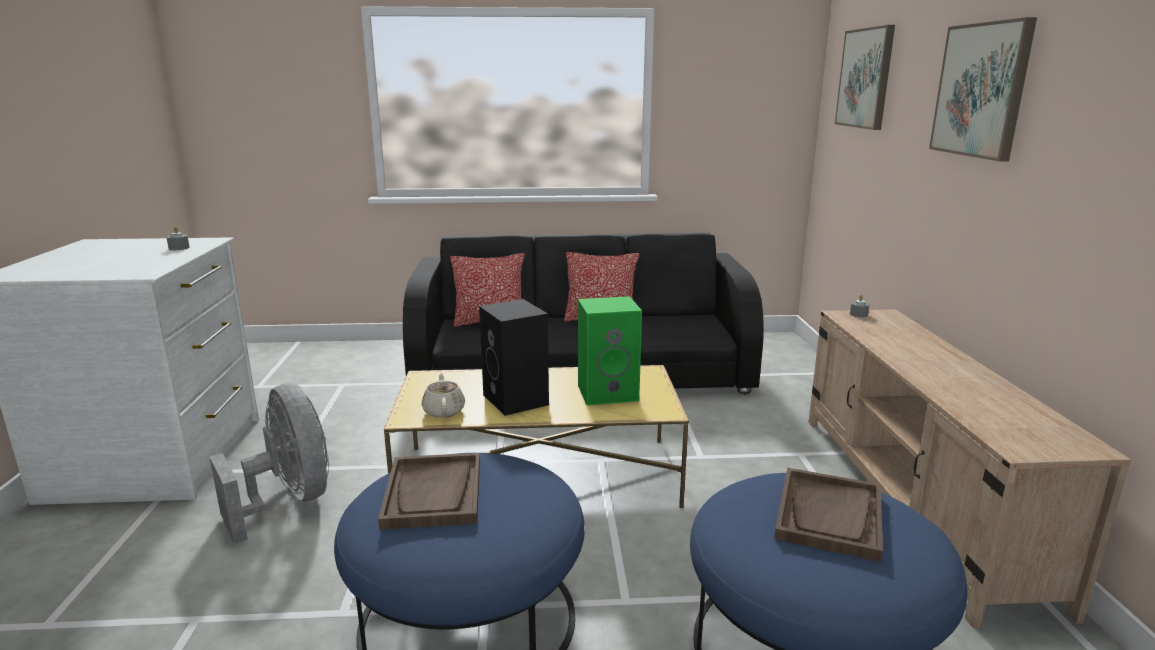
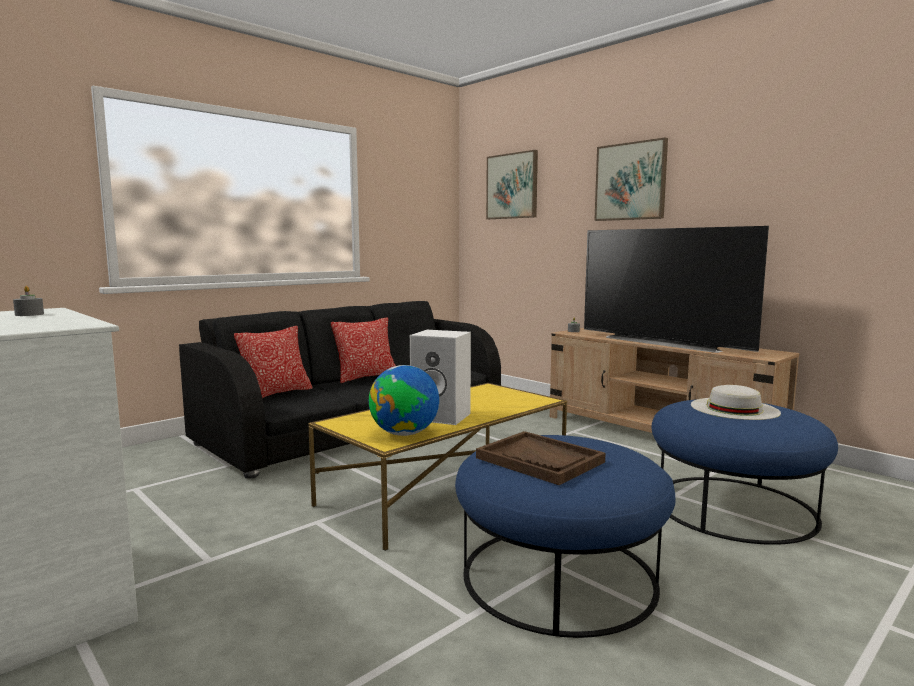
camera: 40 degrees left, 10 degrees down
(289, 501) = (259, 579): grey fan -> none
(444, 411) = (404, 434): beige teapot -> globe
(517, 400) = (442, 416): black speaker -> white speaker
(609, 392) = (491, 400): green speaker -> none
(829, 515) = (734, 408): brown tray -> white hat
(933, 370) = (665, 342): none -> television

